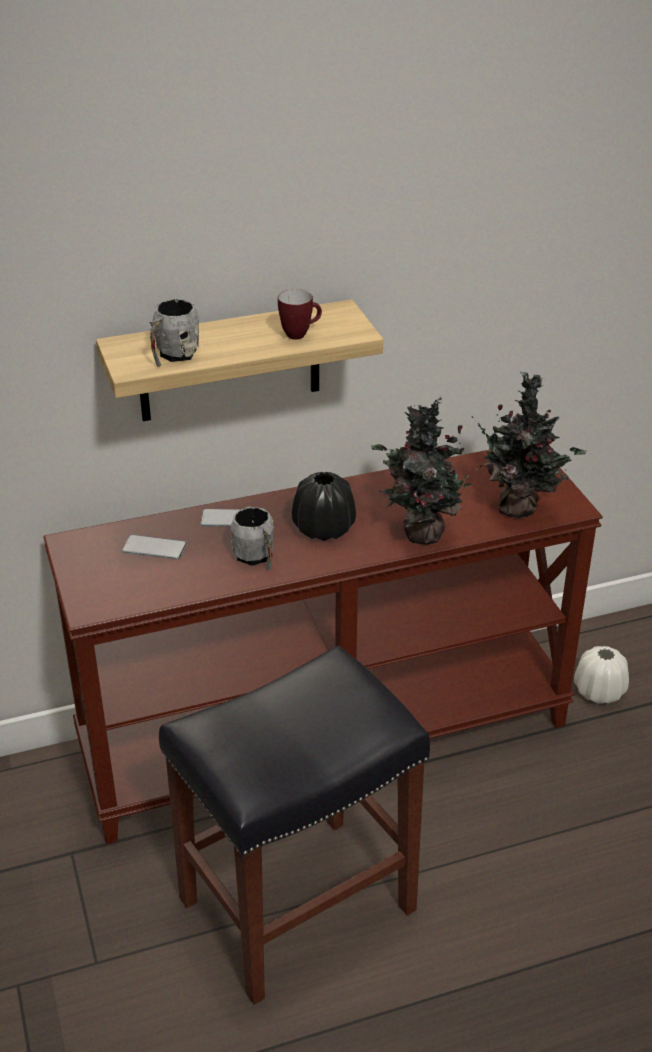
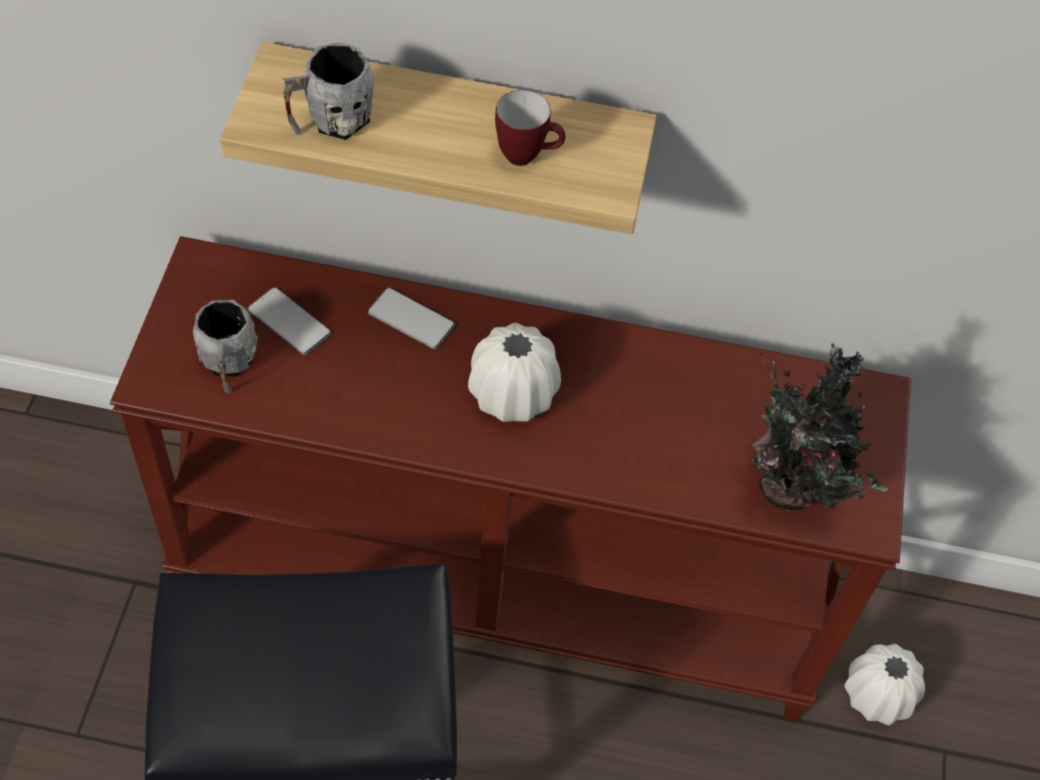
camera: 25 degrees right, 20 degrees up
(256, 558) = (396, 402): grey mug -> grey mug (228, 366)
(324, 528) = (512, 394): black vase -> white vase
(419, 534) = (626, 467): potted plant -> none

